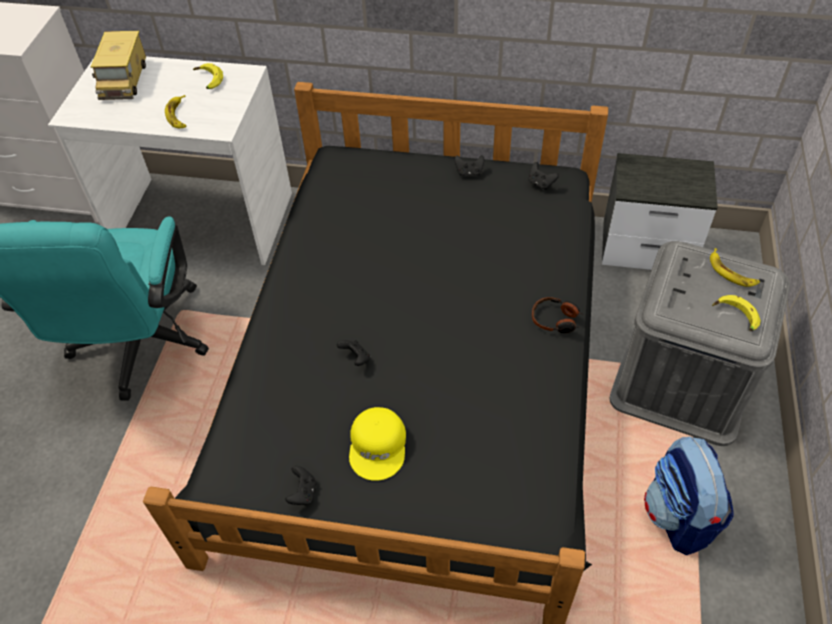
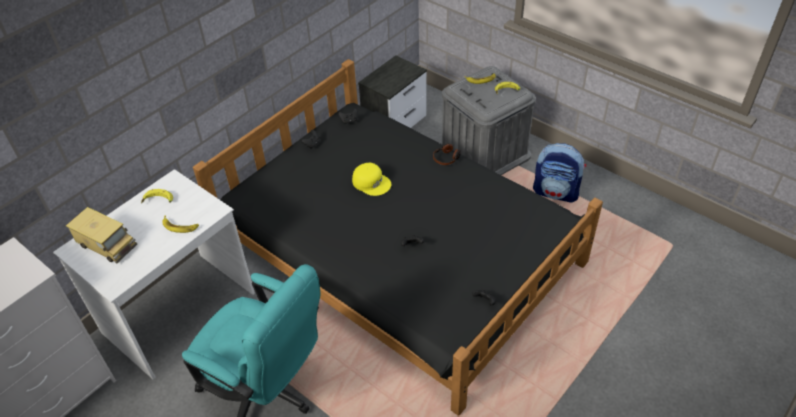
camera: 60 degrees left, 5 degrees down
(379, 446) = (477, 258): yellow cap -> yellow cap (371, 182)

